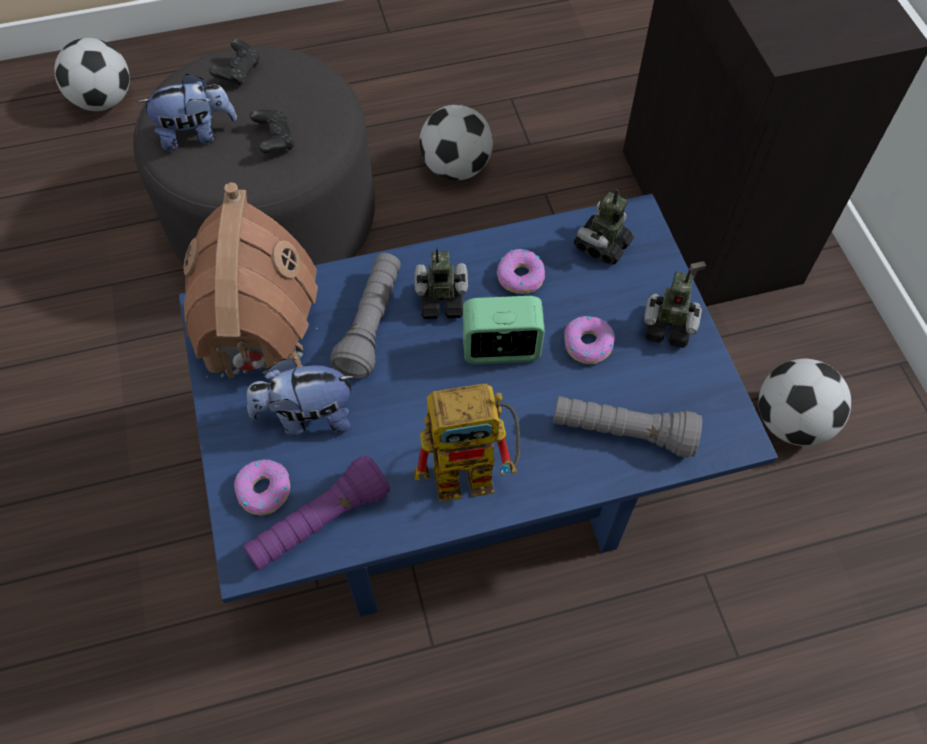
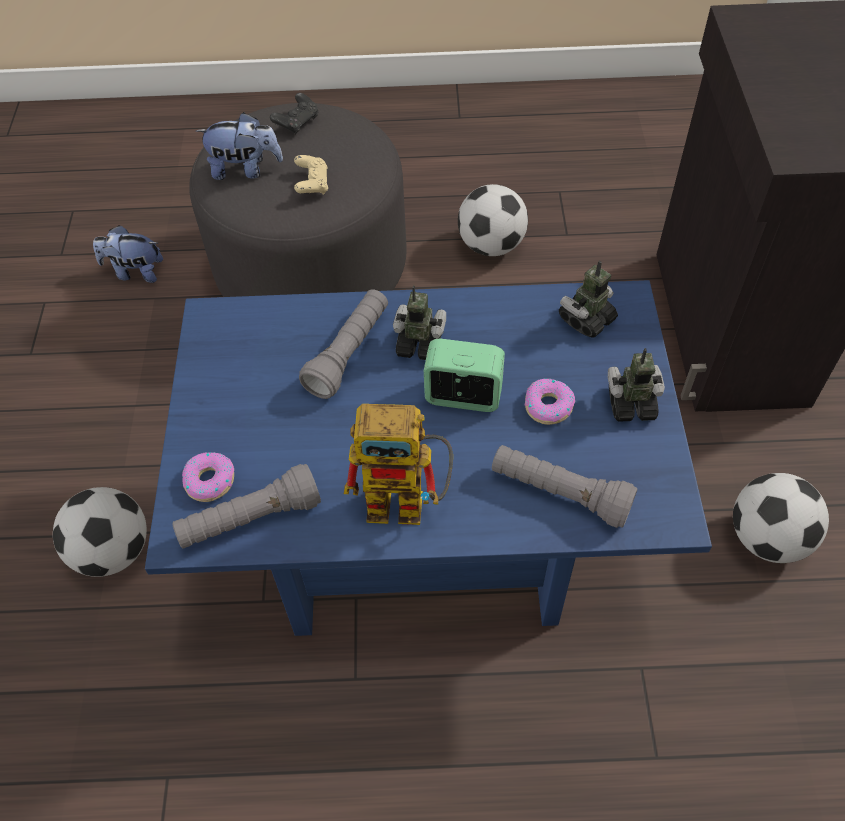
camera: 15 degrees right, 5 degrees down
(104, 101) = (191, 142): football -> football (113, 551)
(257, 335) = (244, 345): toy house -> none
(274, 140) = (312, 184): black game controller -> beige game controller
(307, 417) = (267, 424): plush toy -> plush toy (135, 272)
(319, 523) = (250, 520): purple flashlight -> grey flashlight
(520, 276) = (500, 334): donut -> none
(667, 327) = (631, 404): toy robot -> toy robot turned 150 degrees clockwise

